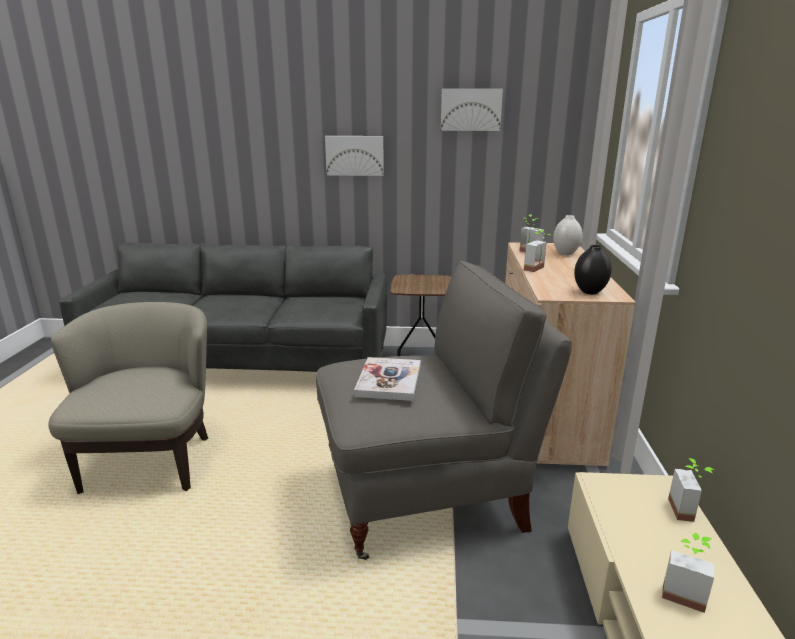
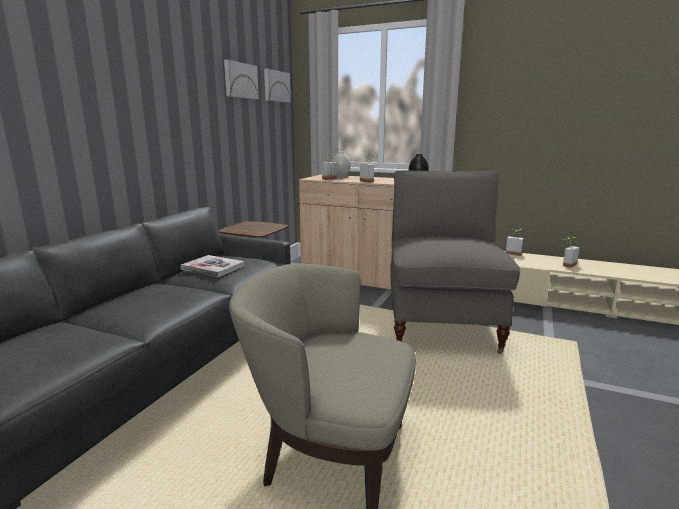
camera: 70 degrees left, 5 degrees down
(355, 155) = (172, 117): picture -> picture (276, 86)
(389, 381) = (458, 241): book -> book (213, 267)

